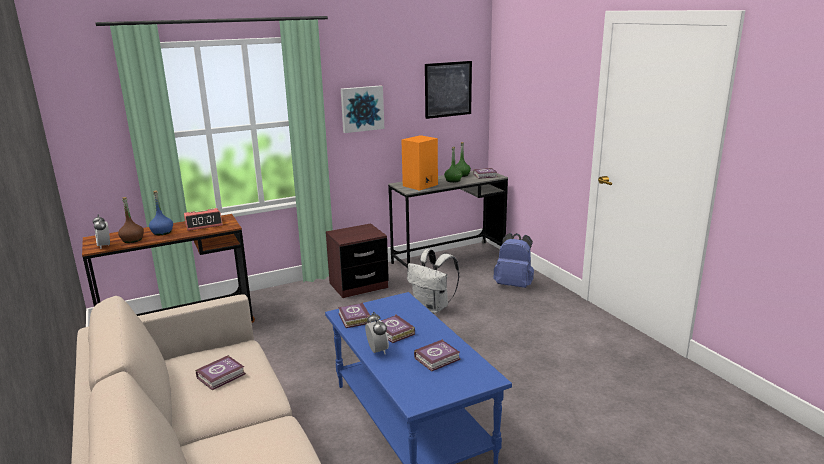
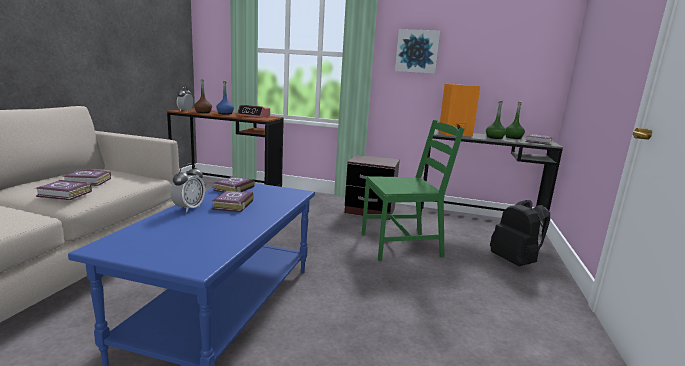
camera: 40 degrees right, 5 degrees down
(433, 307) = (401, 245): white backpack -> green chair
(438, 359) = (208, 232): book -> book (65, 194)
(448, 89) = (518, 44): picture -> none
(514, 285) = (515, 262): blue backpack -> black backpack

